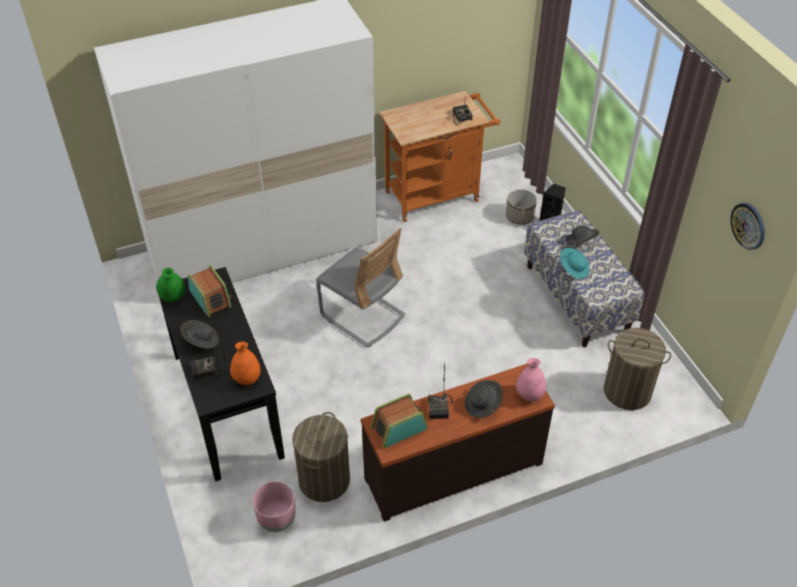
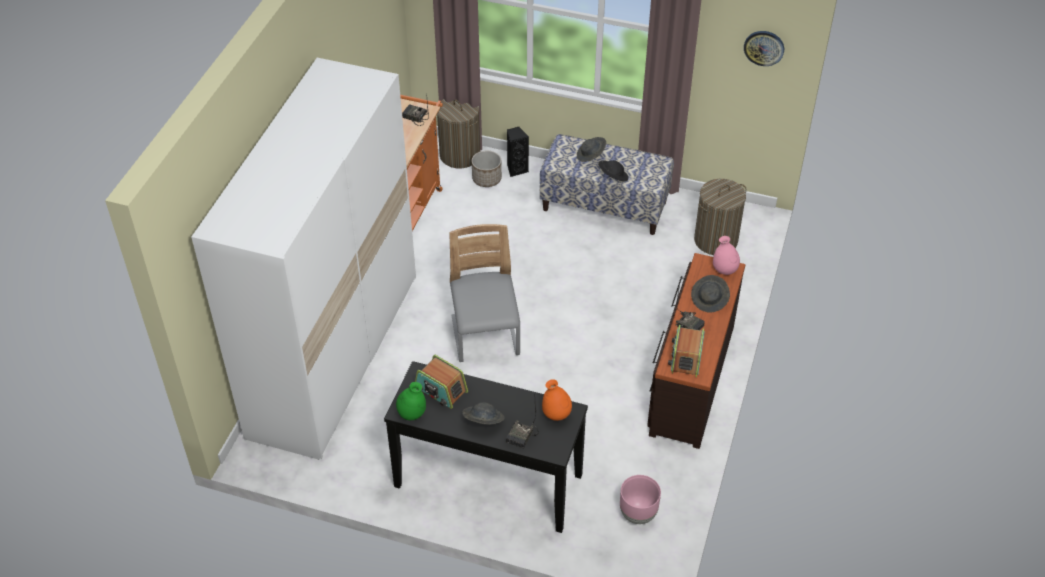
camera: 50 degrees left, 0 degrees up
(211, 298) = (441, 390): radio -> radio turned 150 degrees counterclockwise
(324, 480) = (627, 461): laundry basket -> laundry basket (460, 155)
(362, 315) = (485, 337): grey chair -> grey chair turned 90 degrees counterclockwise
(573, 268) = (612, 177): turquoise hat -> black hat

